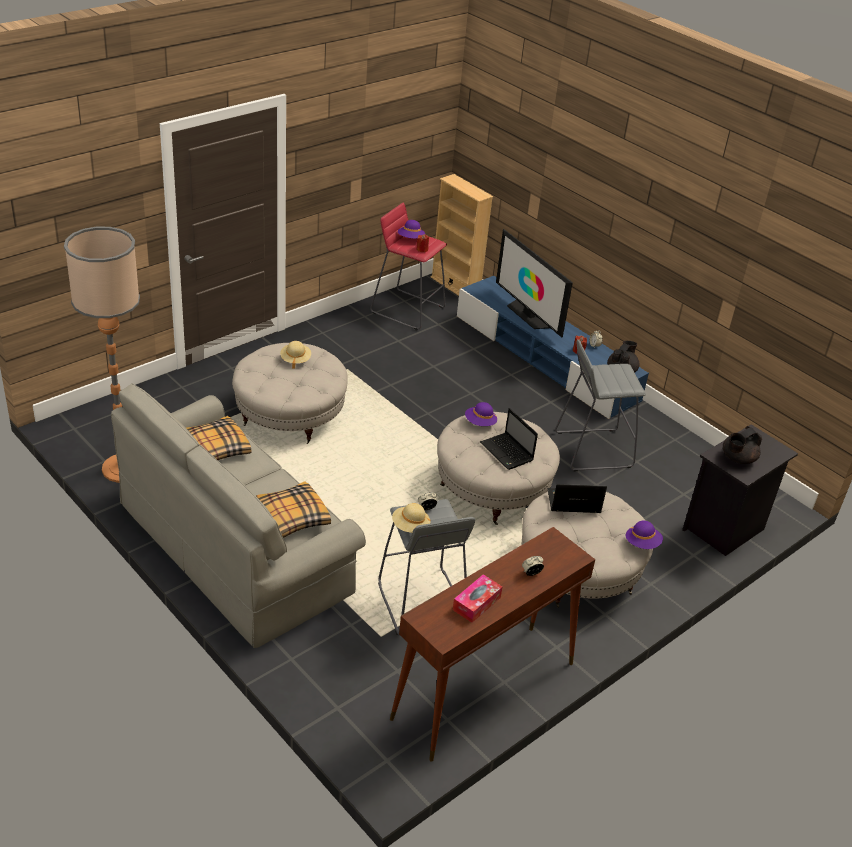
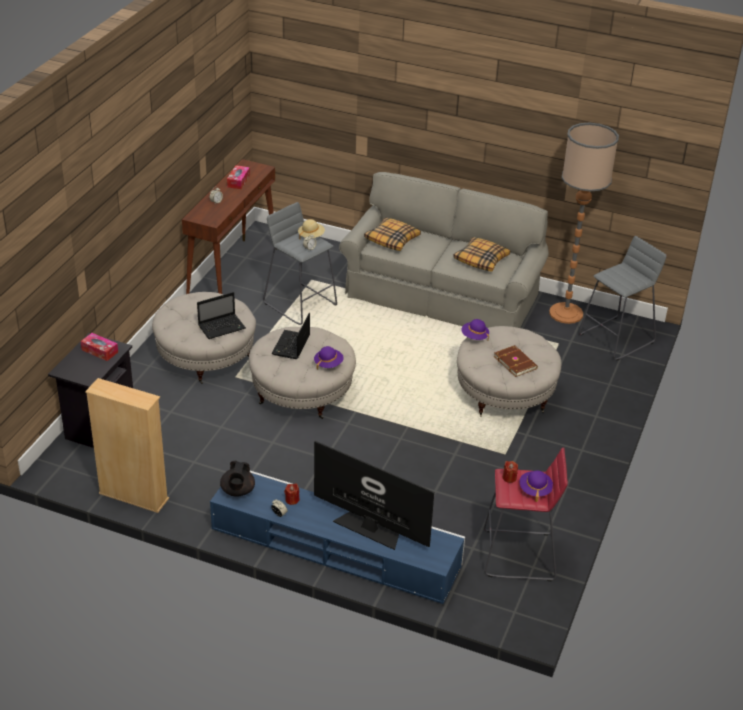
camera: 155 degrees right, 0 degrees up
(295, 360) = (515, 362): beige hat -> brown book
(455, 286) = (500, 618): beige bookcase -> beige bookcase (133, 496)
(507, 452) = (291, 346): laptop -> laptop turned 105 degrees counterclockwise
(592, 449) = (238, 458): grey stool -> grey stool (617, 338)
(642, 543) = (160, 317): purple hat -> purple hat (474, 336)
(737, 459) = (100, 351): black teapot -> tissue box

